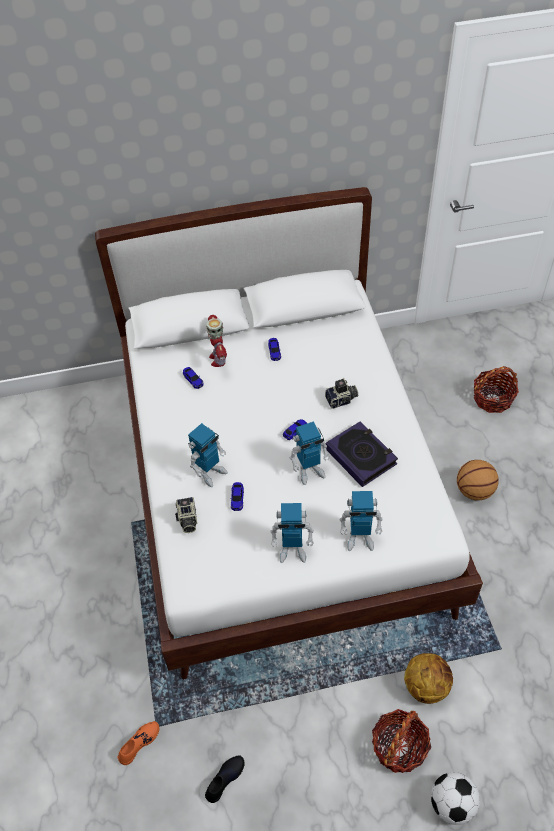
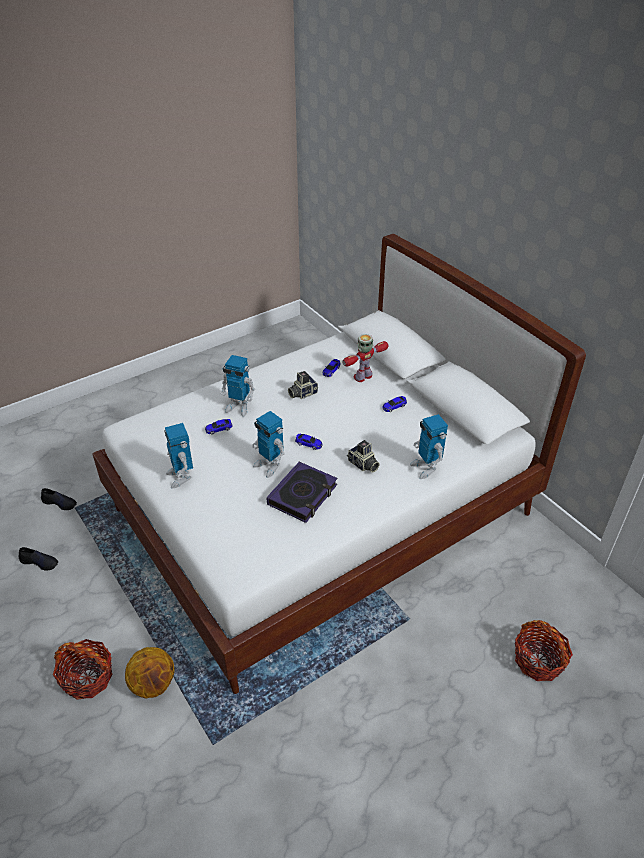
camera: 65 degrees right, 10 degrees down
(139, 743) = (60, 503): orange shoe -> black shoe
(187, 519) = (188, 408): camera -> camera (302, 393)
(359, 538) = (209, 517): toy robot -> toy robot (426, 468)
(451, 804) = (40, 737): football -> none
(474, 491) = (398, 672): basketball -> none

